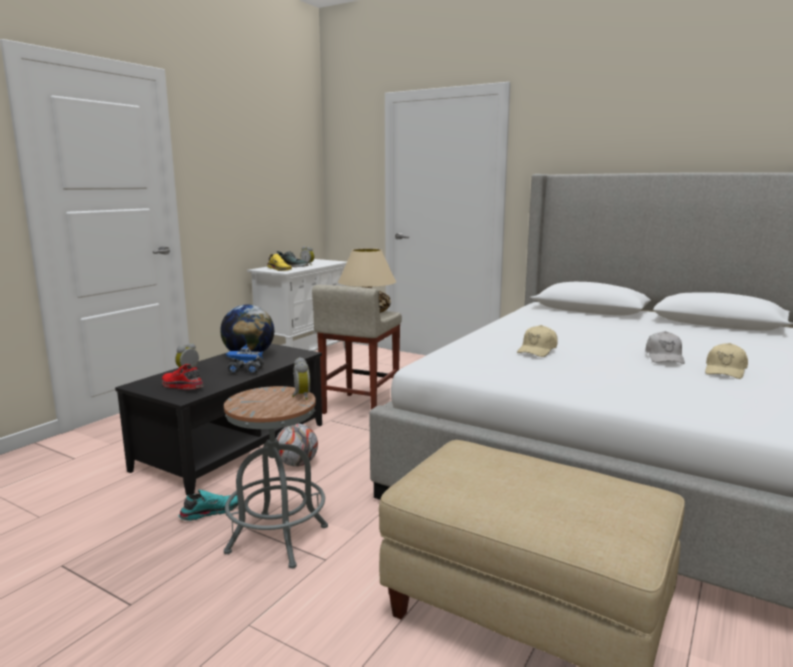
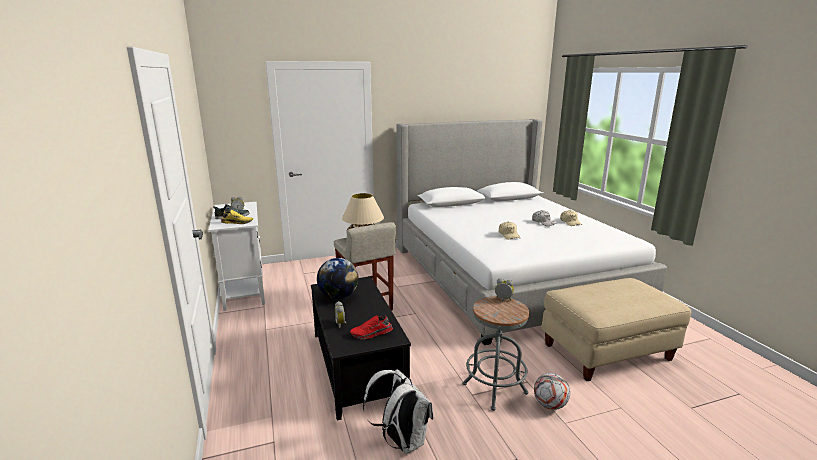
camera: 50 degrees left, 5 degrees up
(116, 515) = (401, 441): none -> white backpack
(210, 511) = (439, 401): turquoise shoe -> none
(245, 371) = (371, 306): toy truck -> none
(297, 464) = (414, 353): football -> football (550, 405)

